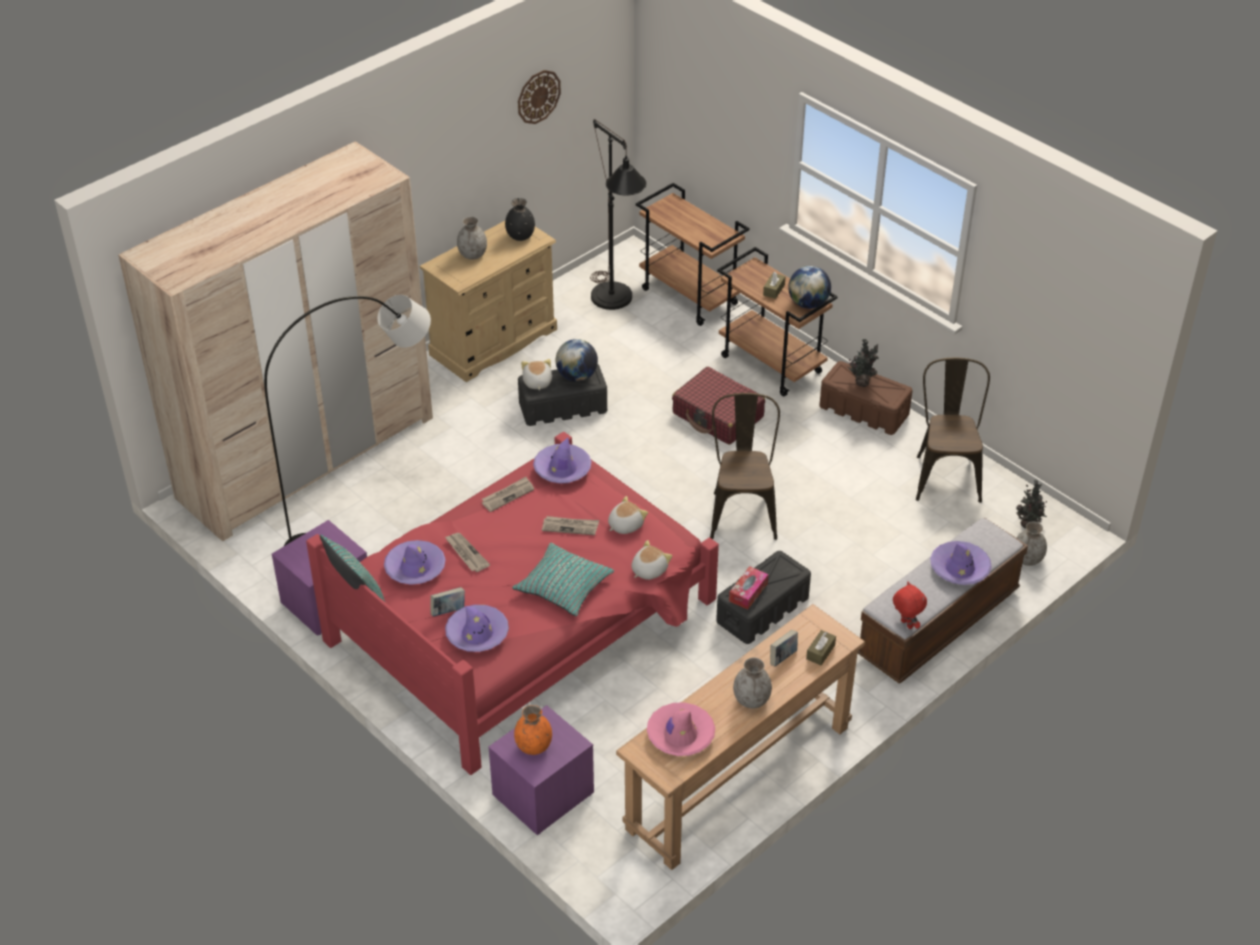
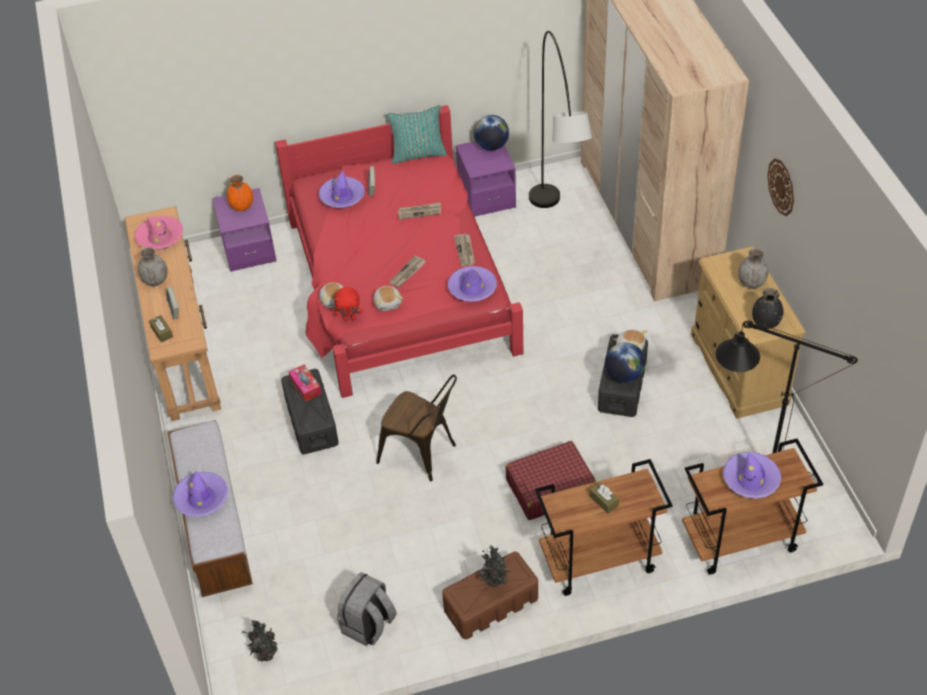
camera: 120 degrees right, 5 degrees up
(415, 568) = (424, 184): purple hat -> purple hat (751, 479)
(538, 96) = (851, 273): wall clock -> wall clock (781, 187)
(563, 586) = (353, 251): turquoise pillow -> none
(808, 304) = (566, 518): globe -> globe (491, 146)
(905, 624) = (179, 436): red plush toy -> red plush toy (349, 318)
(945, 474) = (368, 625): brown chair -> grey backpack
(1027, 559) = (230, 630): grey vase -> none

